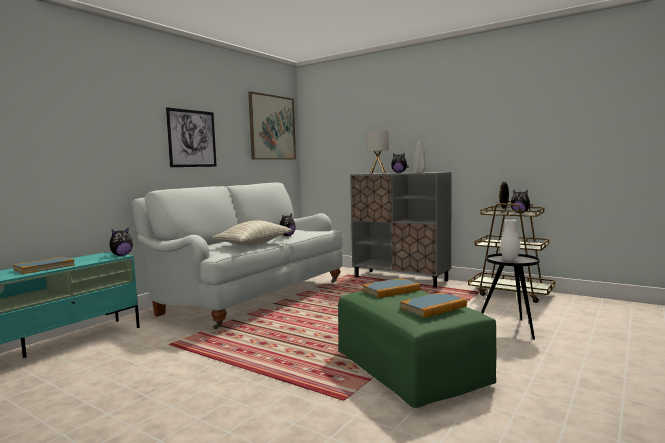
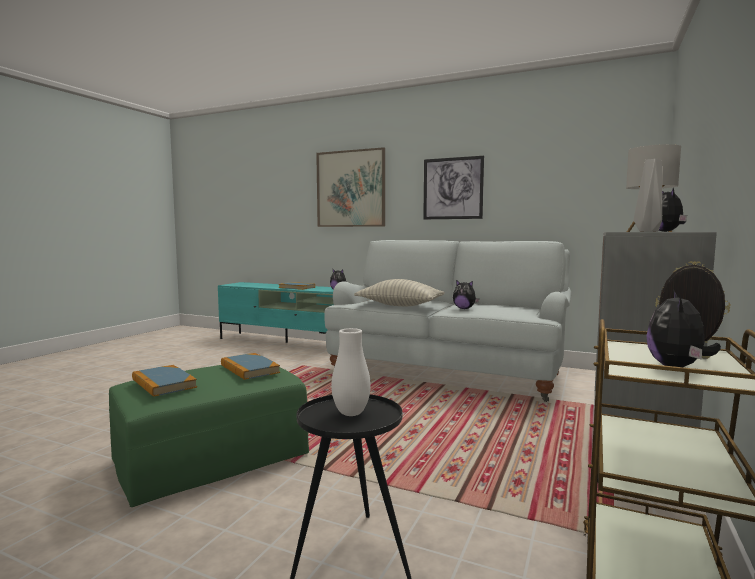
camera: 80 degrees right, 0 degrees up
(272, 127) = (595, 161): picture -> picture (351, 189)

